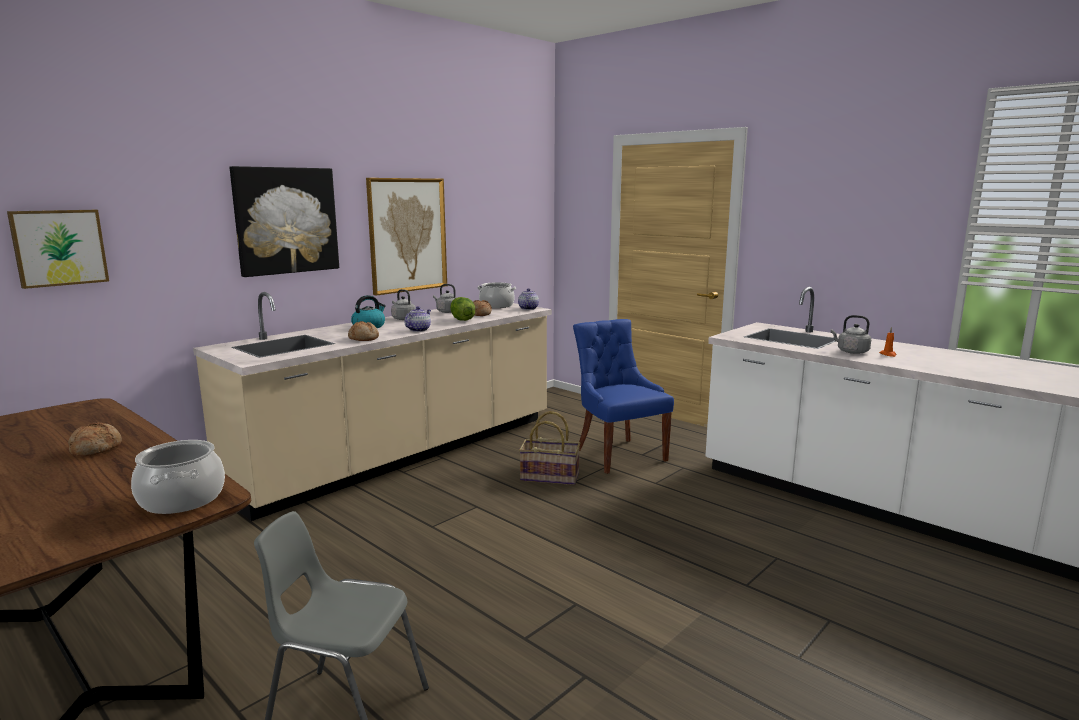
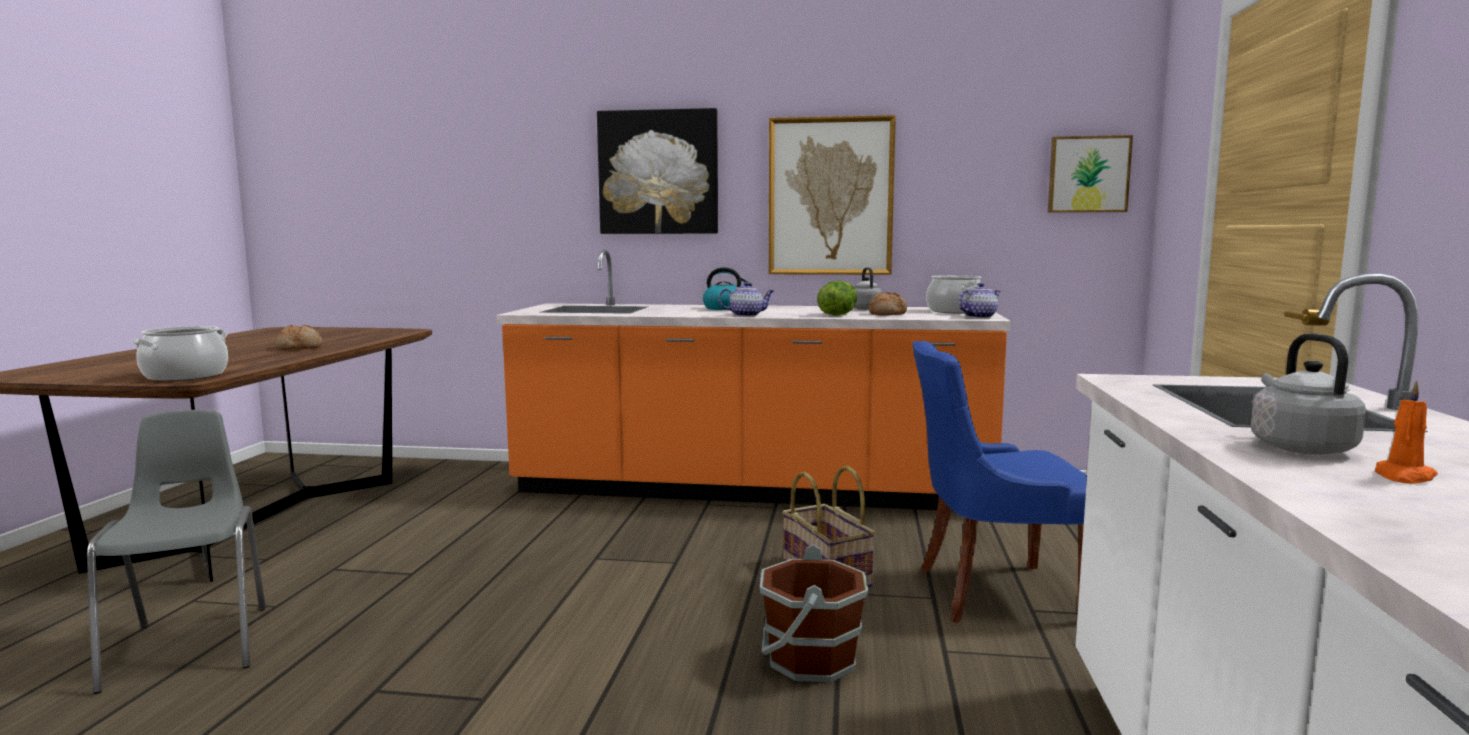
camera: 55 degrees right, 5 degrees down
(59, 247) = (446, 192): picture -> picture (1088, 174)
(364, 338) = (668, 313): bread -> none
(403, 318) = (788, 308): grey kettle -> none
(403, 454) = (751, 490): beige counter -> orange counter
(618, 454) = (992, 593): blue chair -> blue chair turned 120 degrees counterclockwise
(631, 511) = (810, 659): none -> brown bucket

